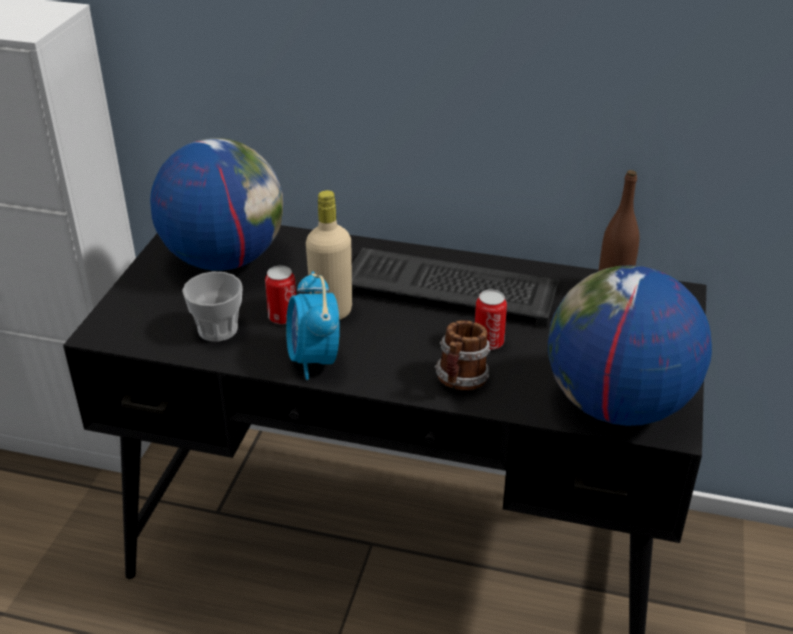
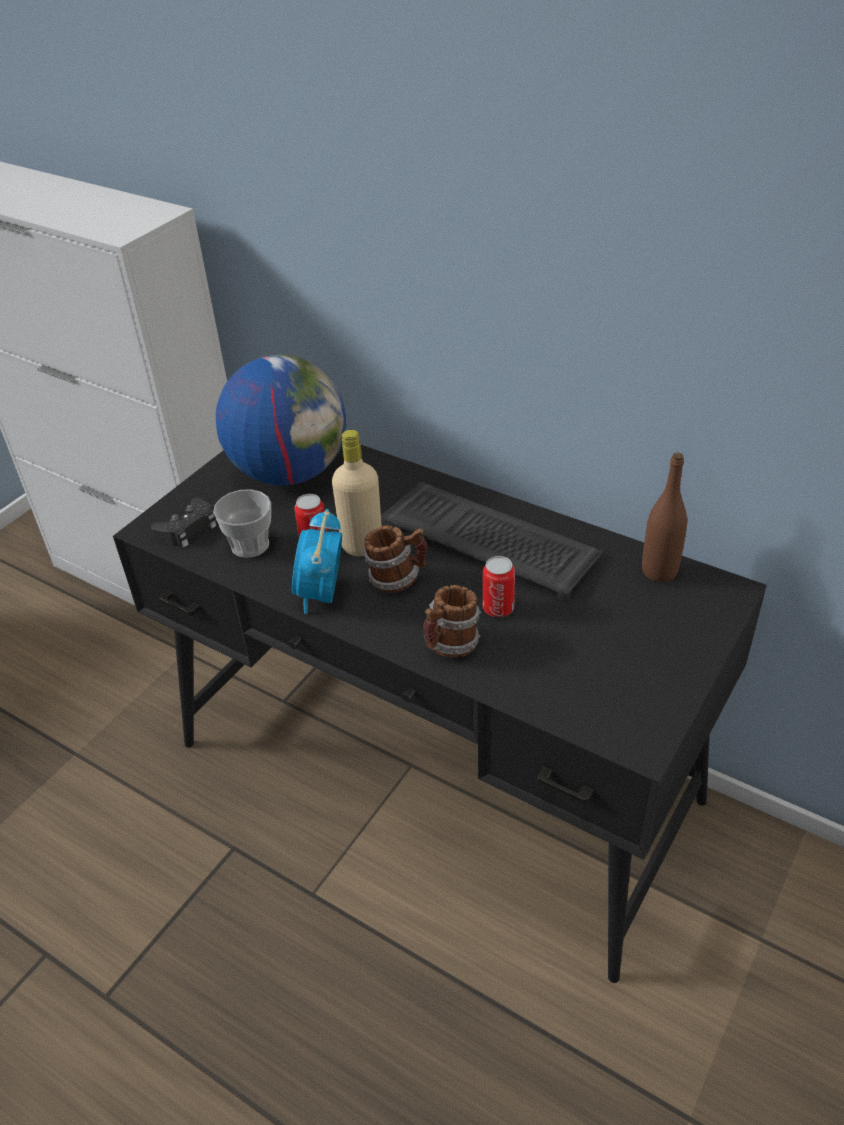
camera: 20 degrees right, 5 degrees up
(143, 325) = (188, 528): none -> black game controller
(381, 334) = (397, 579): none -> mug
(617, 405) = (596, 705): globe -> none

